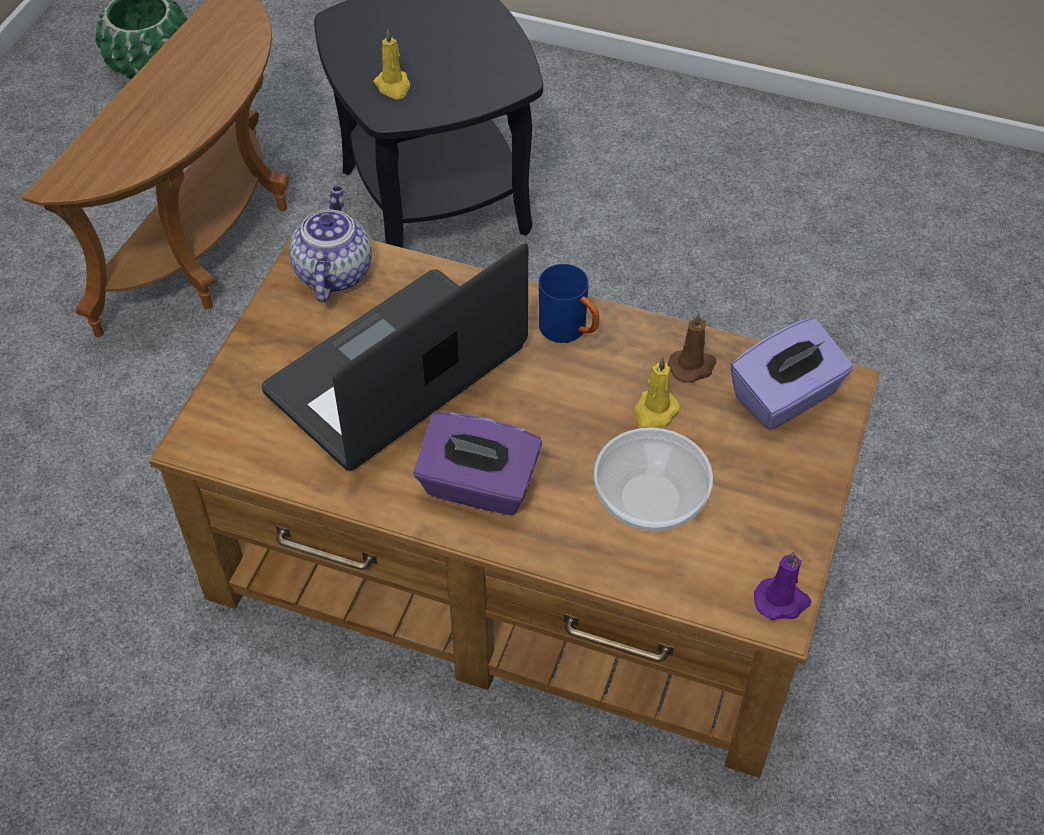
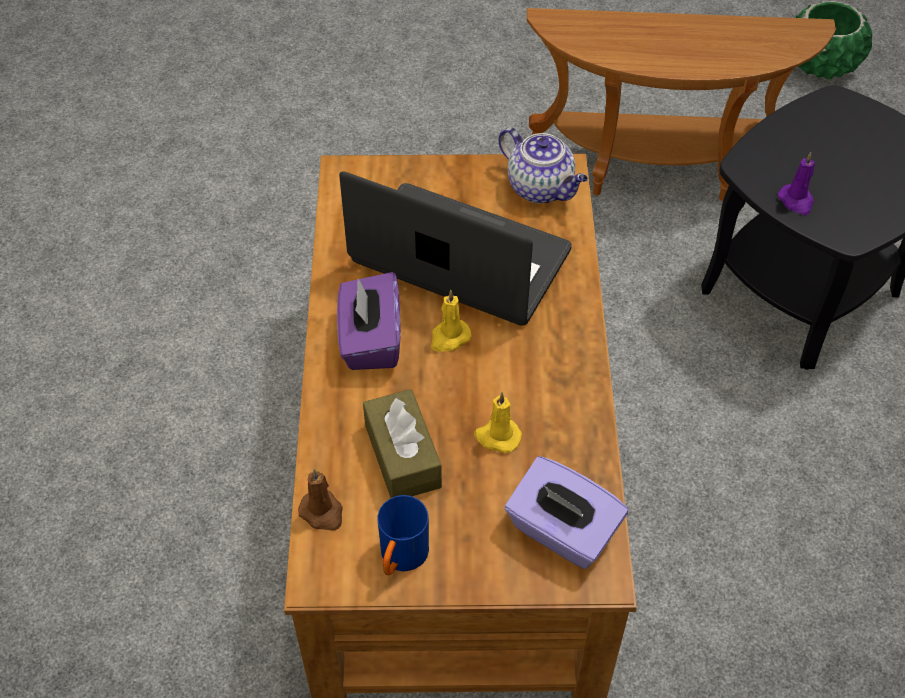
camera: 70 degrees right, 0 degrees up
(333, 272) = (541, 188): teapot -> teapot turned 60 degrees clockwise
(393, 86) = (781, 159): yellow candle -> yellow candle (449, 338)
(570, 331) = (558, 354): blue mug -> blue mug (401, 559)
(649, 500) = (402, 456): bowl -> brown tissue box
(693, 366) = (563, 451): brown candle -> brown candle (322, 513)
(782, 601) = (334, 578): purple candle -> purple candle (796, 201)

